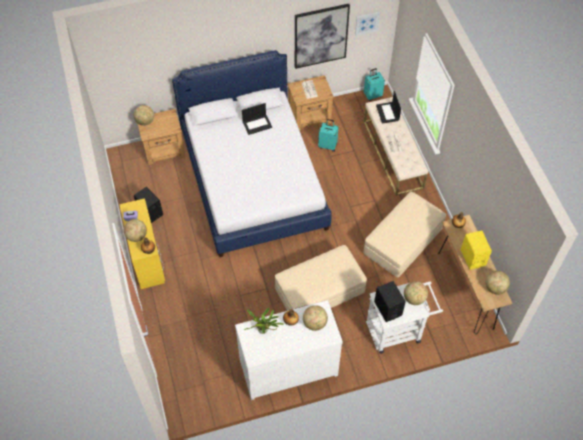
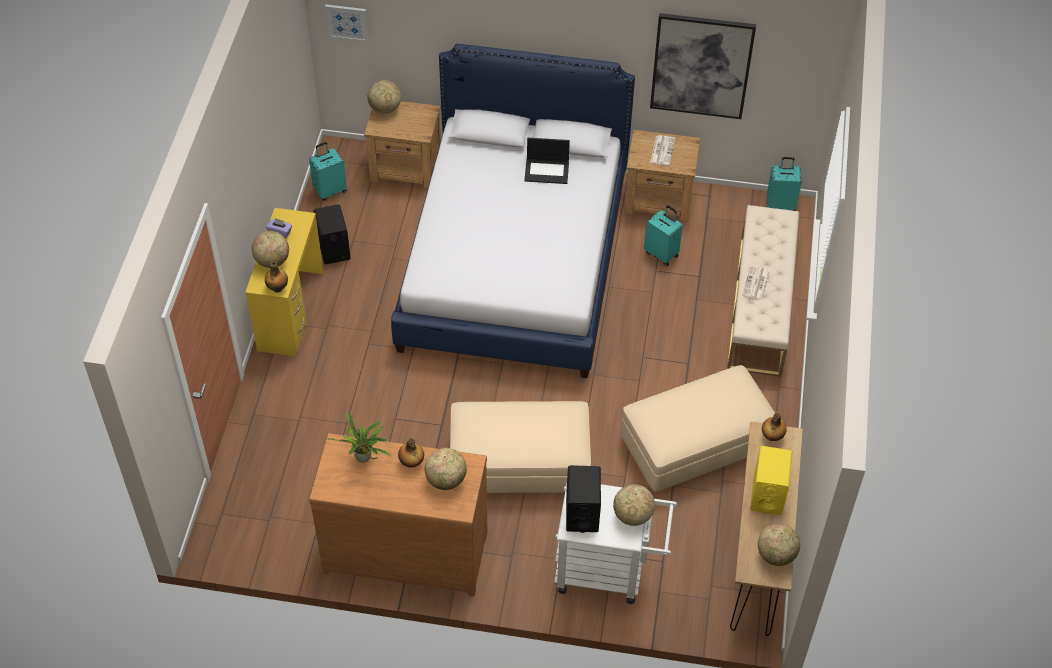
camera: 25 degrees right, 5 degrees down
(128, 179) = (330, 190): none -> turquoise suitcase
(287, 366) = (406, 549): white dresser -> brown dresser
(367, 23) = (786, 70): picture -> picture (347, 22)
(388, 113) = (773, 232): laptop -> none

